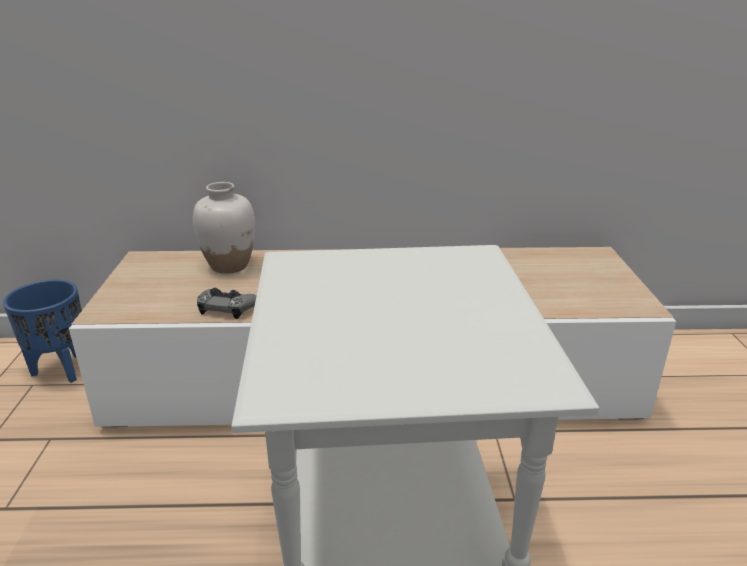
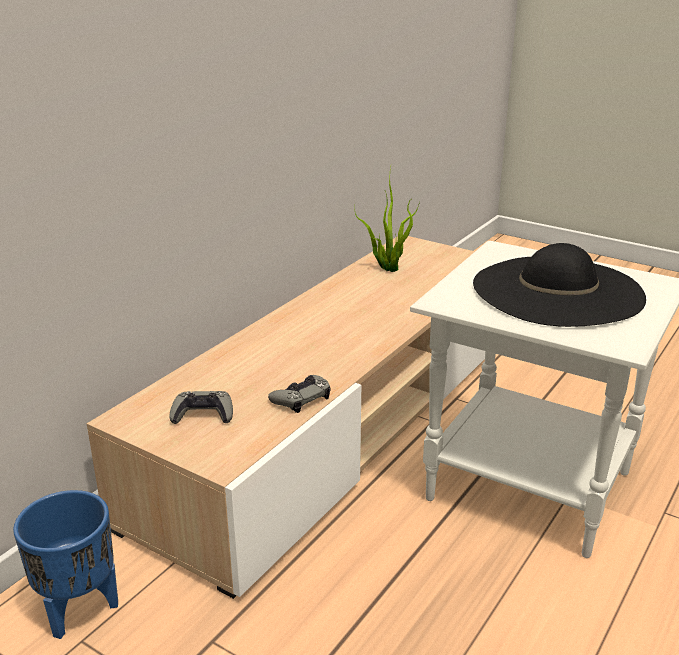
camera: 55 degrees left, 0 degrees up
(169, 280) = (203, 414): none -> grey game controller
(229, 265) = (215, 376): white vase -> none
(397, 311) = (557, 291): none -> black hat
(523, 264) = (387, 268): none -> potted plant

